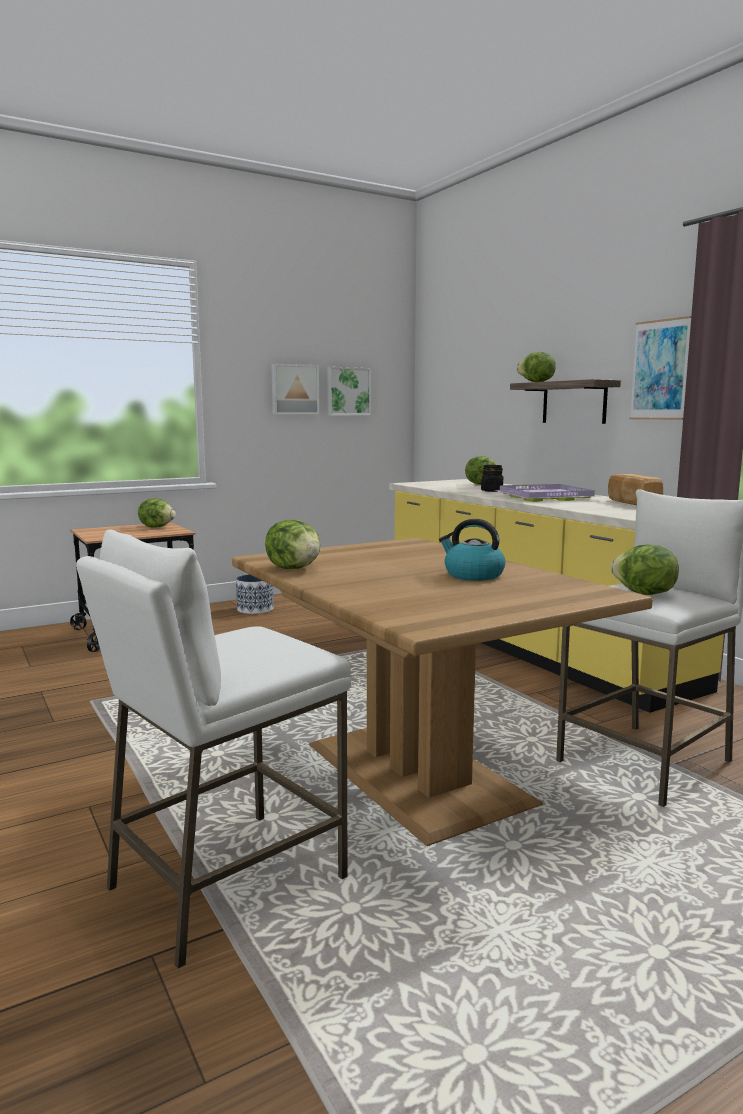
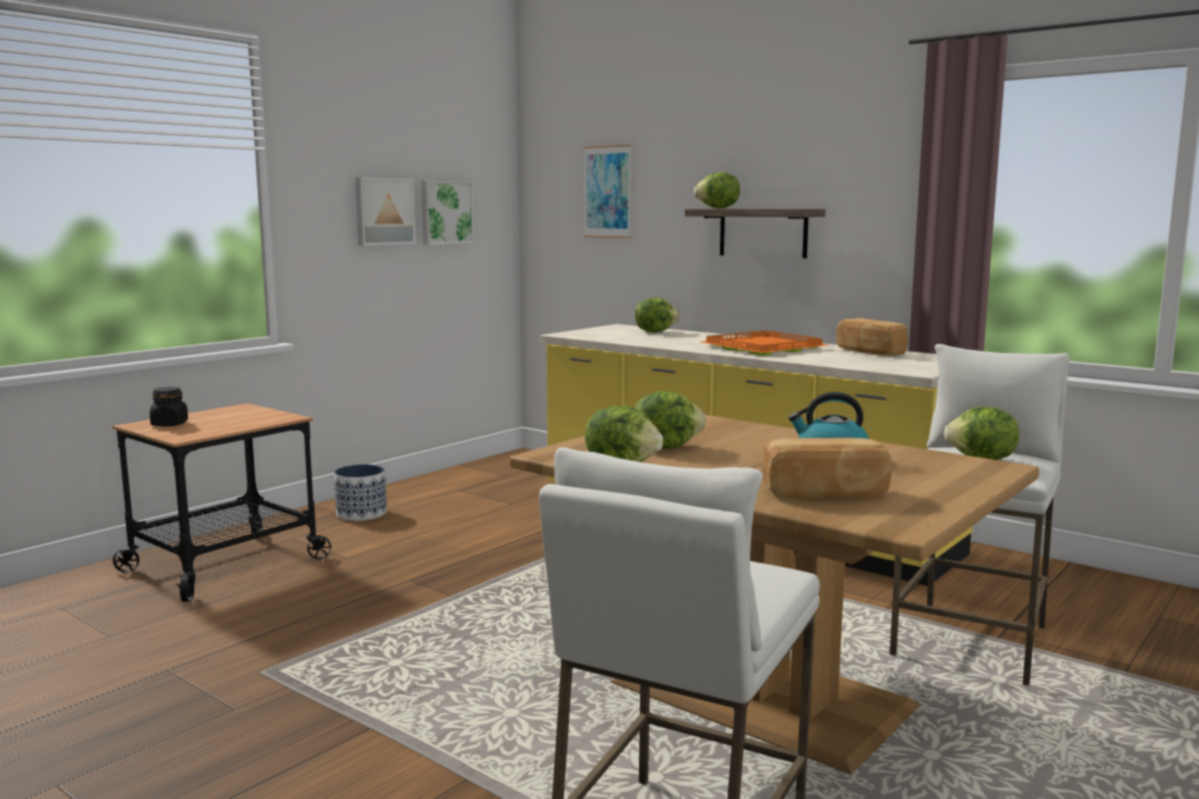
camera: 20 degrees left, 0 degrees up
(157, 527) = (243, 413): lettuce -> lettuce (665, 447)
(410, 599) = (825, 494): none -> bread
(491, 491) = (687, 341): black jar -> black jar (169, 424)
(544, 497) = (763, 348): purple tray -> orange tray
(659, 370) = (876, 199): picture -> picture (607, 192)

